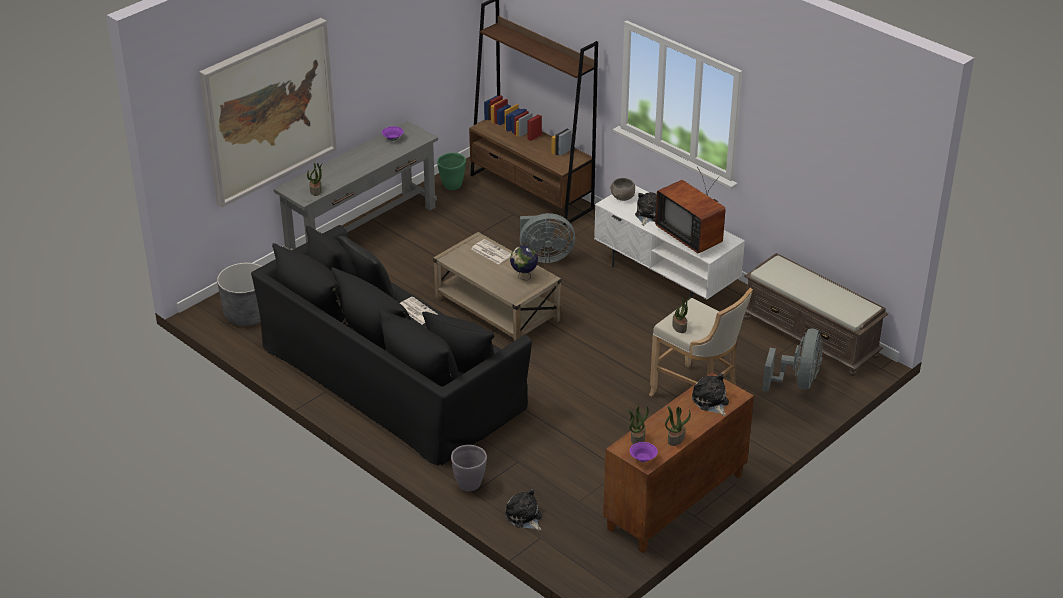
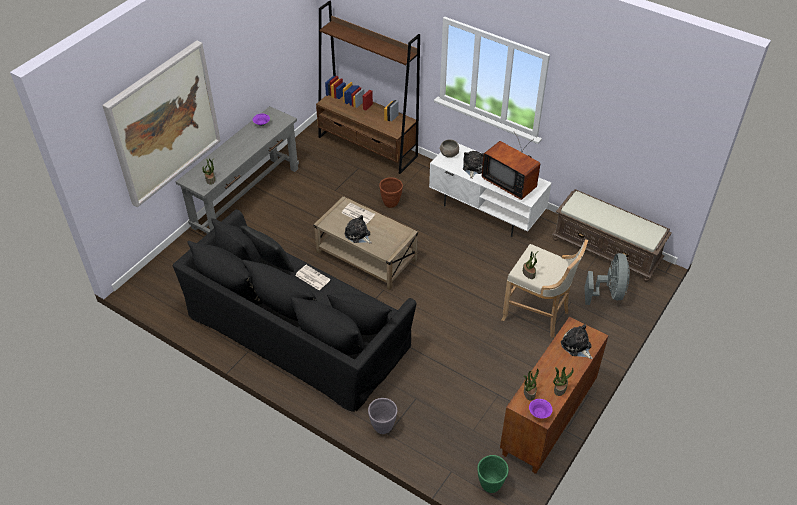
camera: 10 degrees left, 10 degrees up
(247, 314) = (170, 286): grey planter -> none
(452, 186) = (307, 148): green planter -> green planter (490, 485)
(524, 277) = (389, 233): globe -> none
(524, 517) = (434, 452): plush toy -> plush toy (358, 235)
(544, 256) = (391, 203): grey fan -> brown planter

